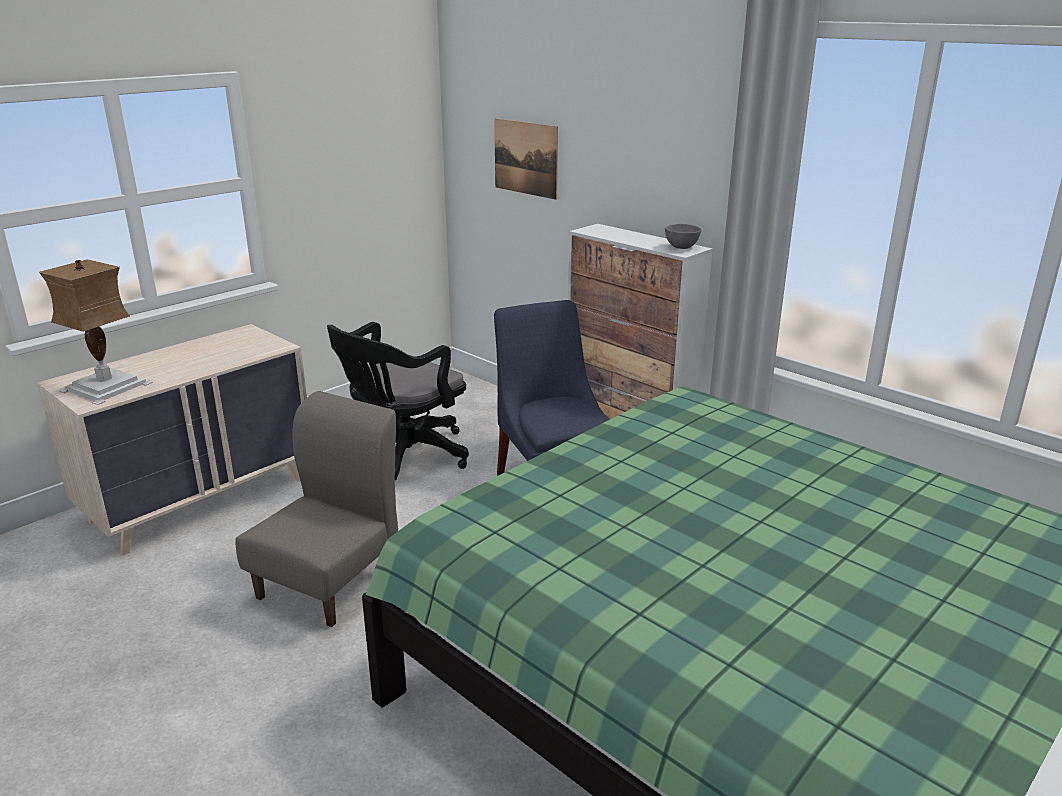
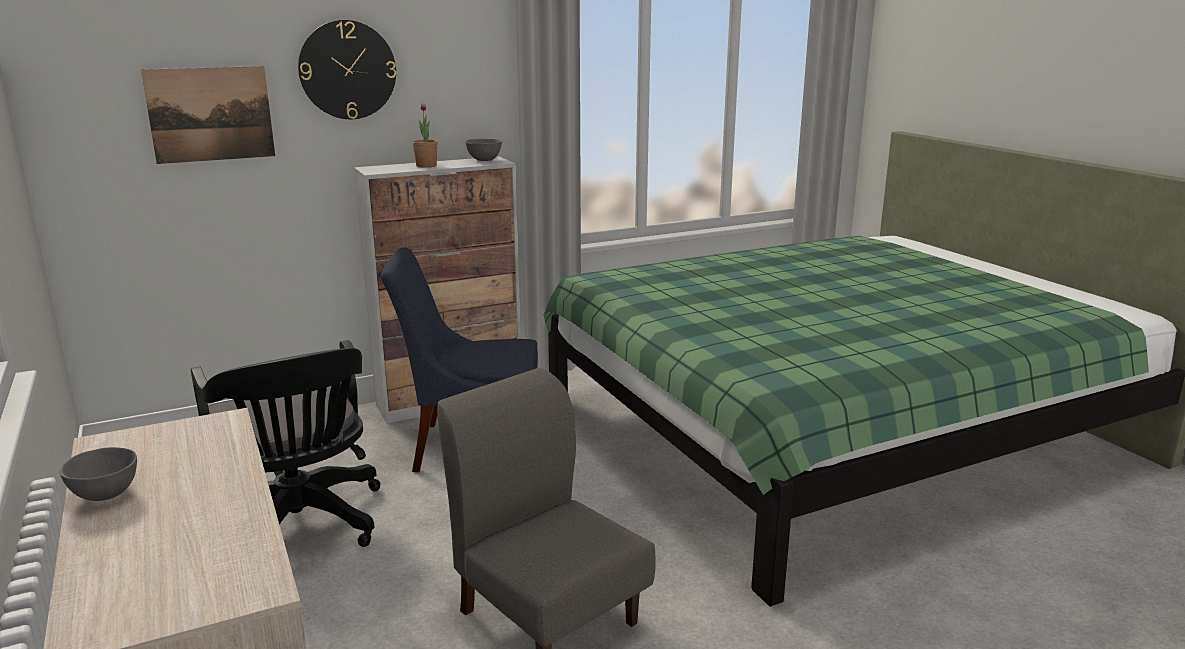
camera: 70 degrees left, 5 degrees down
(104, 387) = (190, 576): table lamp -> none
(187, 348) = (104, 494): none -> grey bowl
(609, 138) = (347, 70): none -> wall clock
(628, 237) = (426, 166): none -> potted plant

